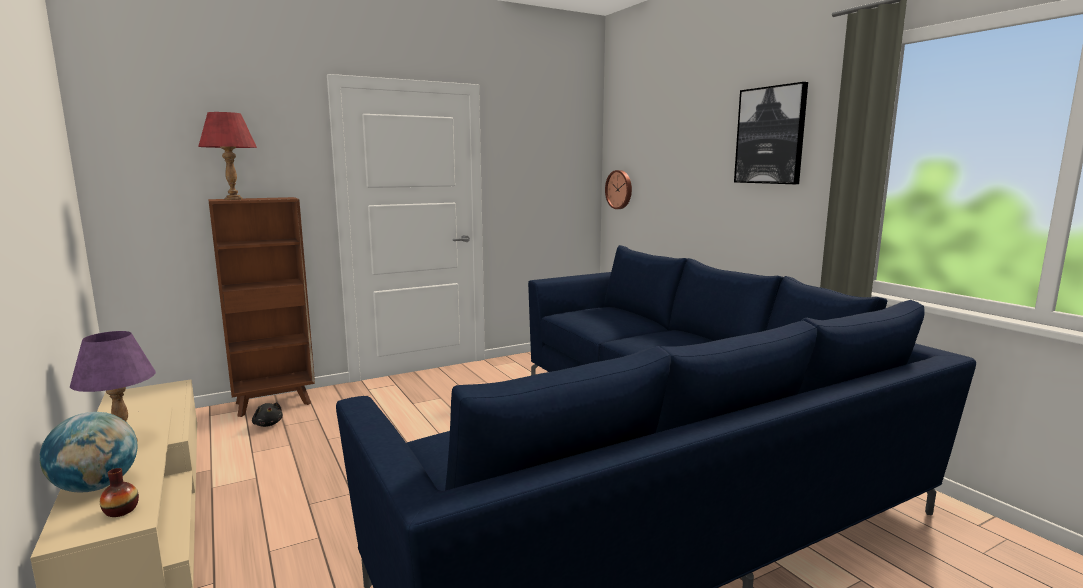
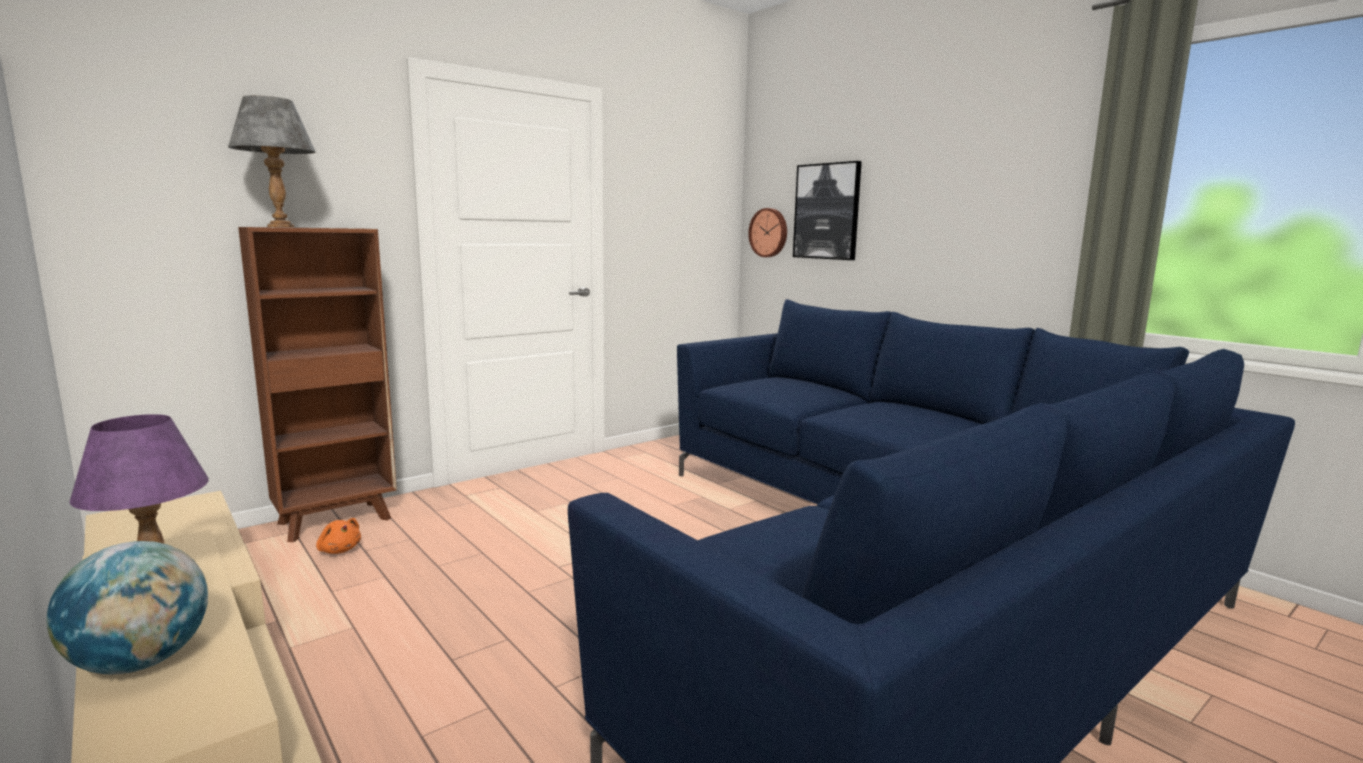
camera: 10 degrees left, 0 degrees up
(121, 511) = (204, 698): vase -> none
(234, 199) = (281, 227): red table lamp -> grey table lamp
(268, 424) = (339, 550): black plush toy -> orange plush toy
(770, 135) = (992, 160): picture -> picture (827, 211)

